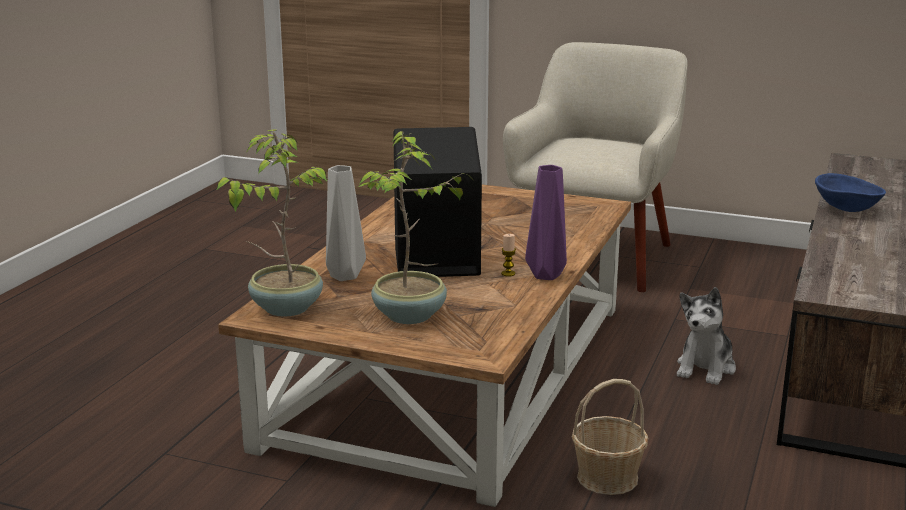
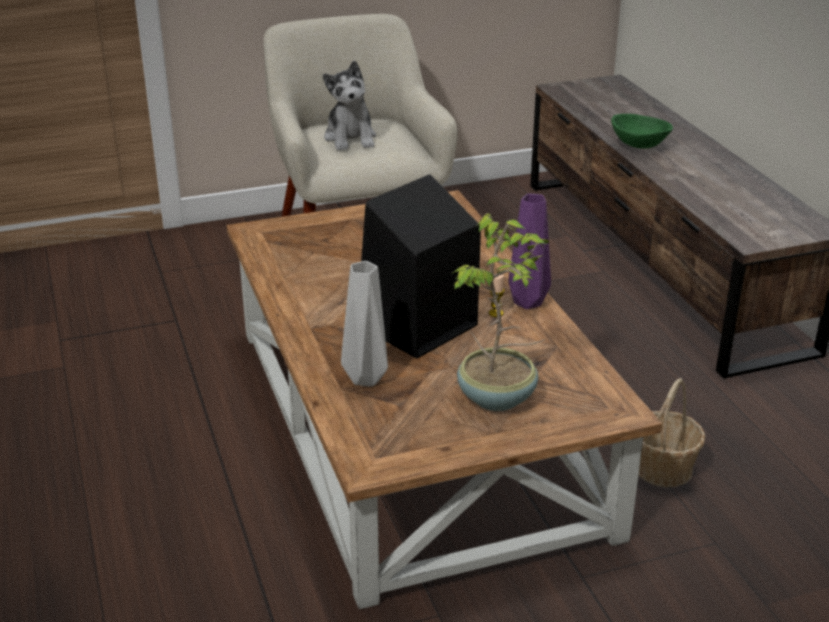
camera: 40 degrees left, 10 degrees up
(285, 307) = (377, 442): potted plant -> none
(706, 368) = (591, 328): plush toy -> plush toy (350, 138)
(846, 209) = (639, 146): blue bowl -> green bowl

